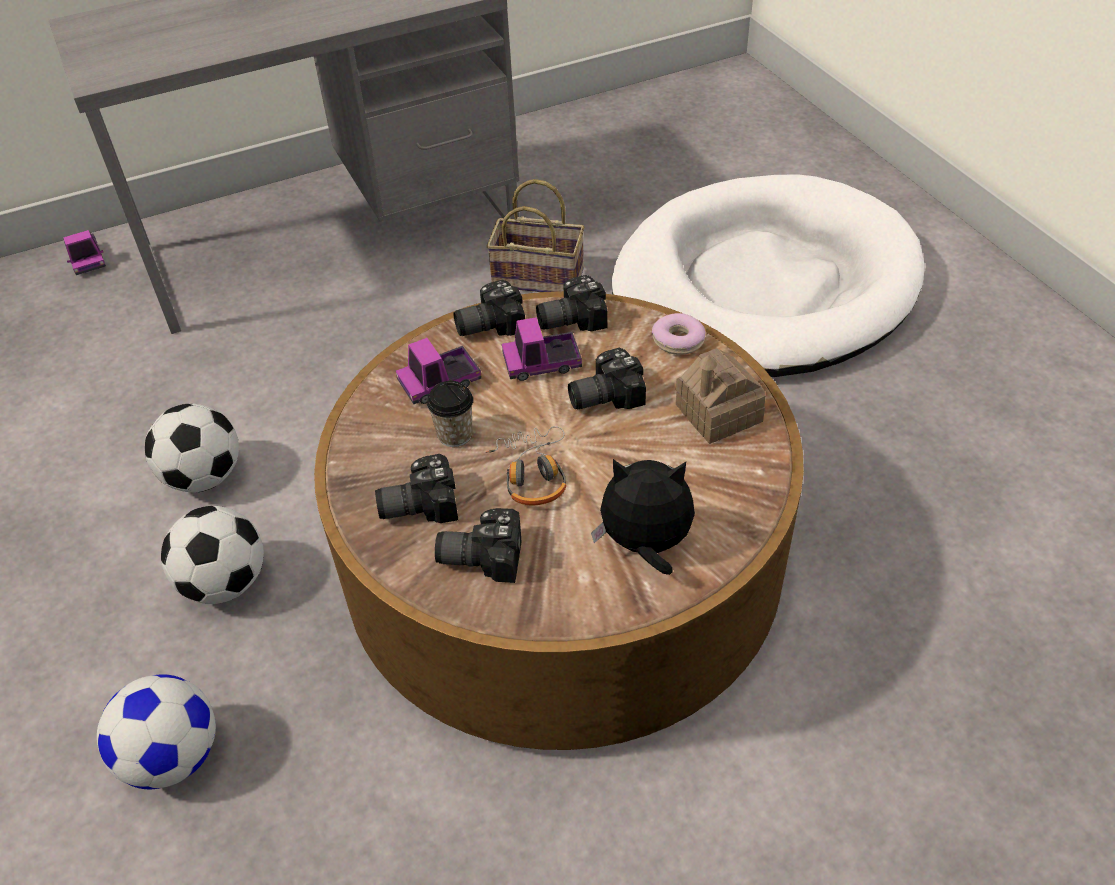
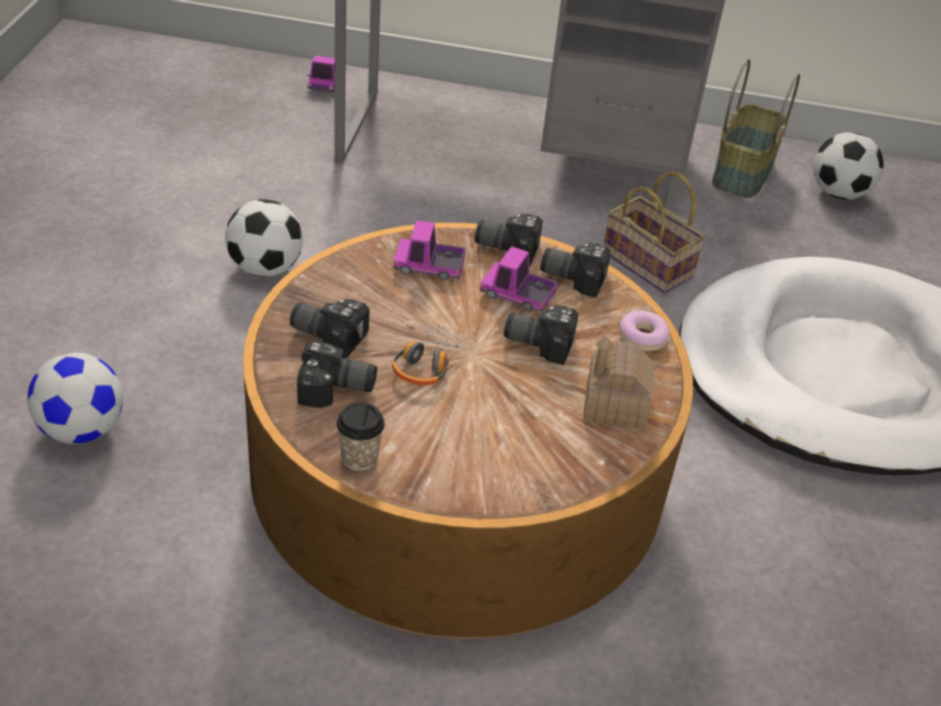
camera: 30 degrees right, 5 degrees down
(225, 583) = (213, 344): football -> football (838, 193)
(455, 435) = (402, 305): cup -> cup (359, 457)
(481, 554) = (336, 390): camera -> camera turned 150 degrees clockwise
(536, 157) = (741, 172): none -> basket
(645, 545) = (456, 456): plush toy -> none

